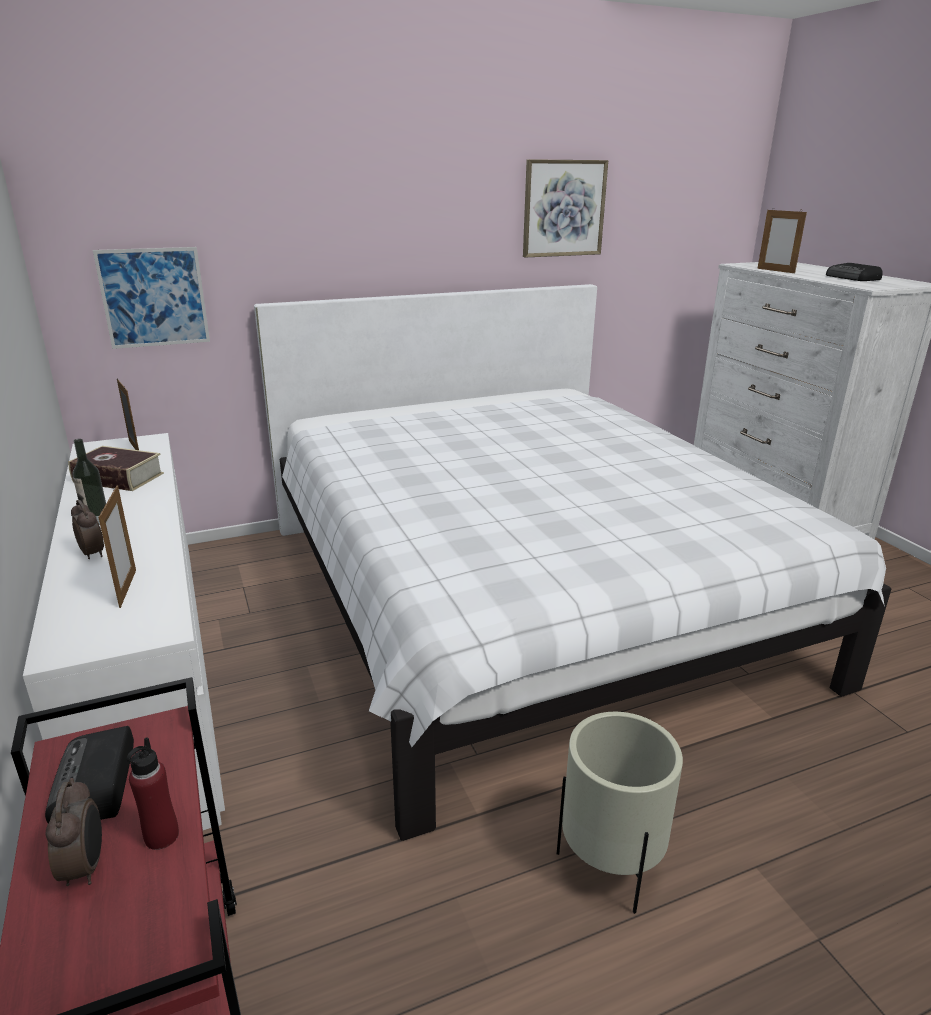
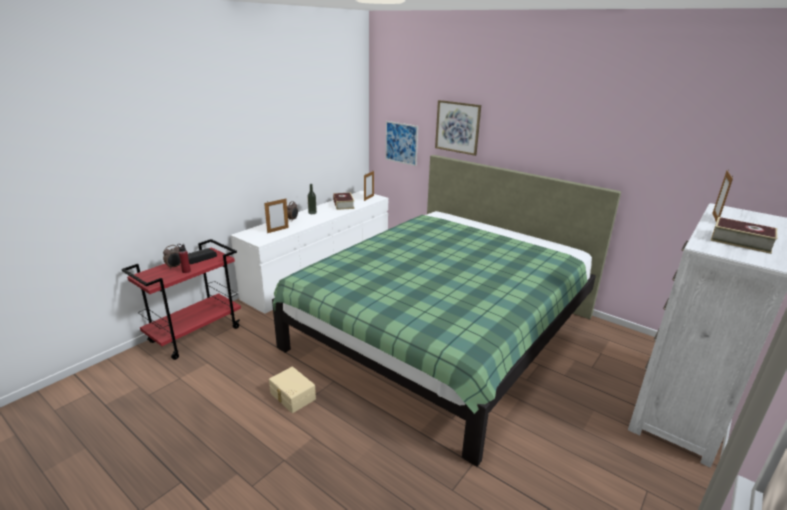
camera: 60 degrees right, 0 degrees up
(520, 599) = (442, 331): white bed -> green bed
(563, 208) = (607, 138): picture -> picture (457, 127)
(610, 865) = (292, 396): beige planter -> beige storage box
(853, 278) = (740, 241): radio -> book

